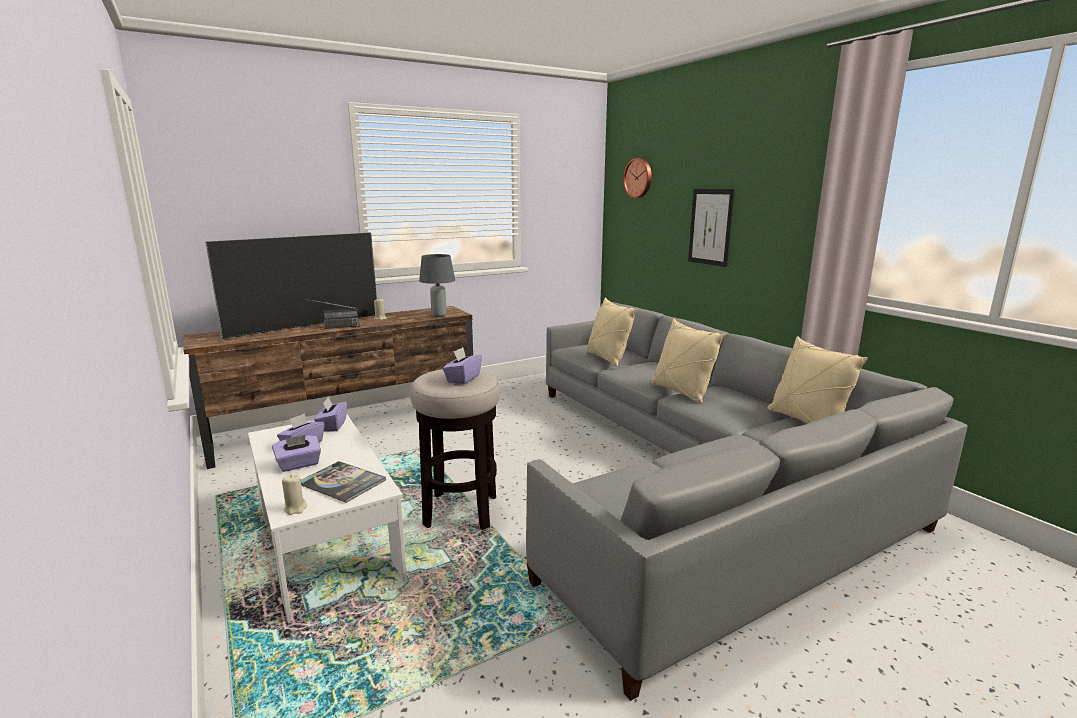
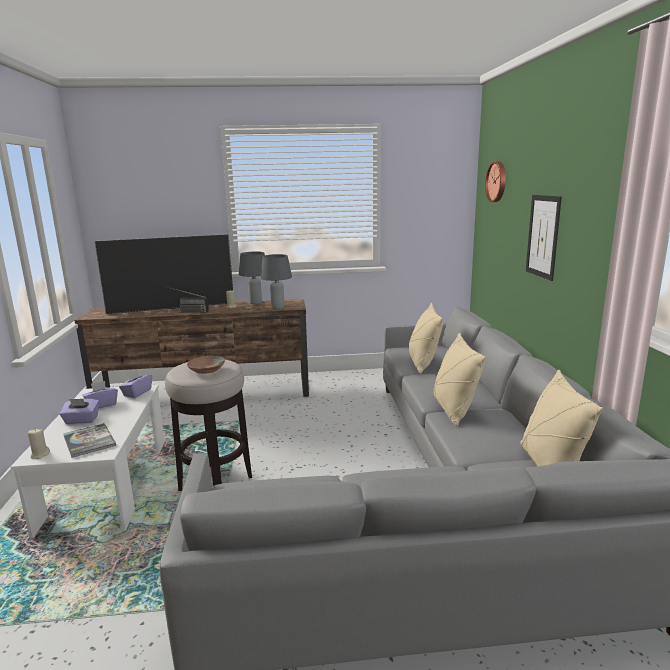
camera: 25 degrees right, 0 degrees up
(403, 313) = (255, 303): none -> grey table lamp
(463, 379) = (206, 370): purple tissue box -> brown bowl

